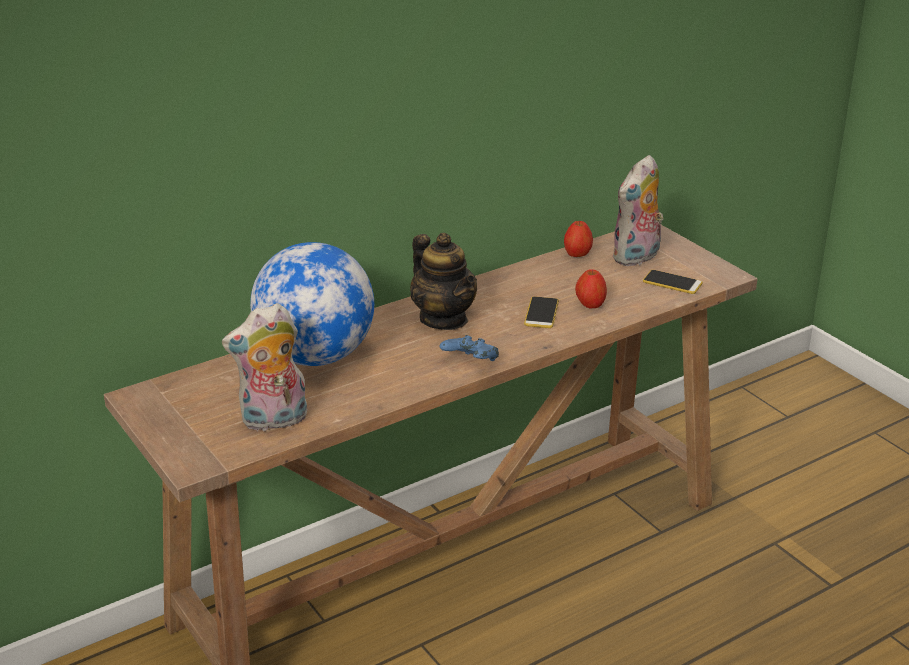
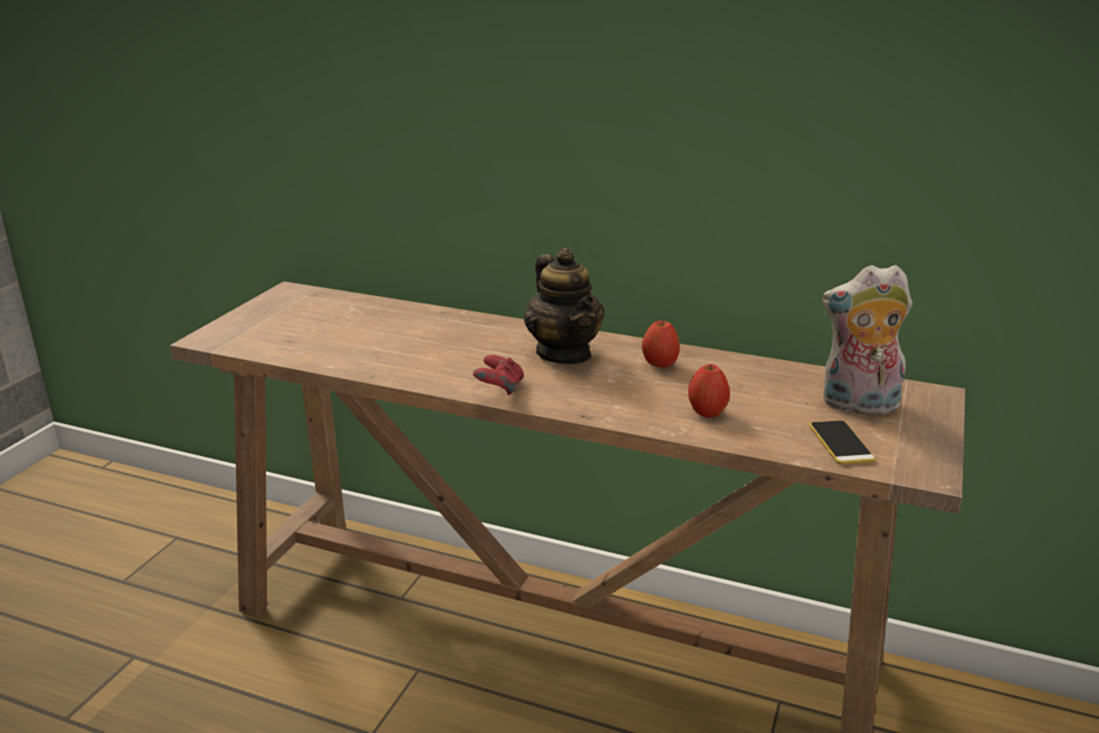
camera: 55 degrees right, 5 degrees down
(273, 421) = (302, 344): plush toy -> none
(315, 356) = (424, 326): globe -> none
(444, 319) = (564, 353): teapot -> teapot turned 45 degrees counterclockwise
(470, 363) = (499, 390): blue game controller -> red game controller
(541, 313) = (648, 393): phone -> none
(577, 254) = (801, 373): apple -> apple (659, 364)

